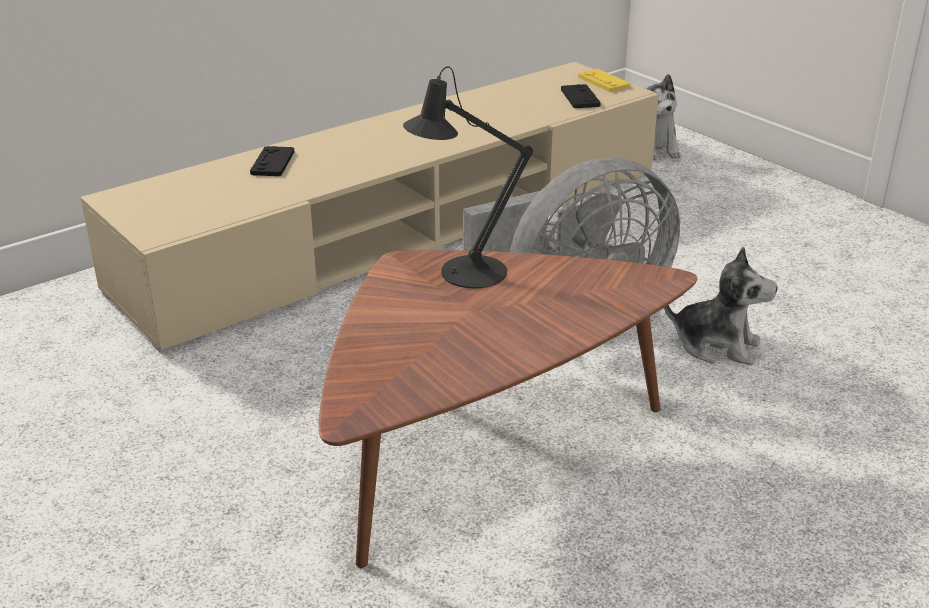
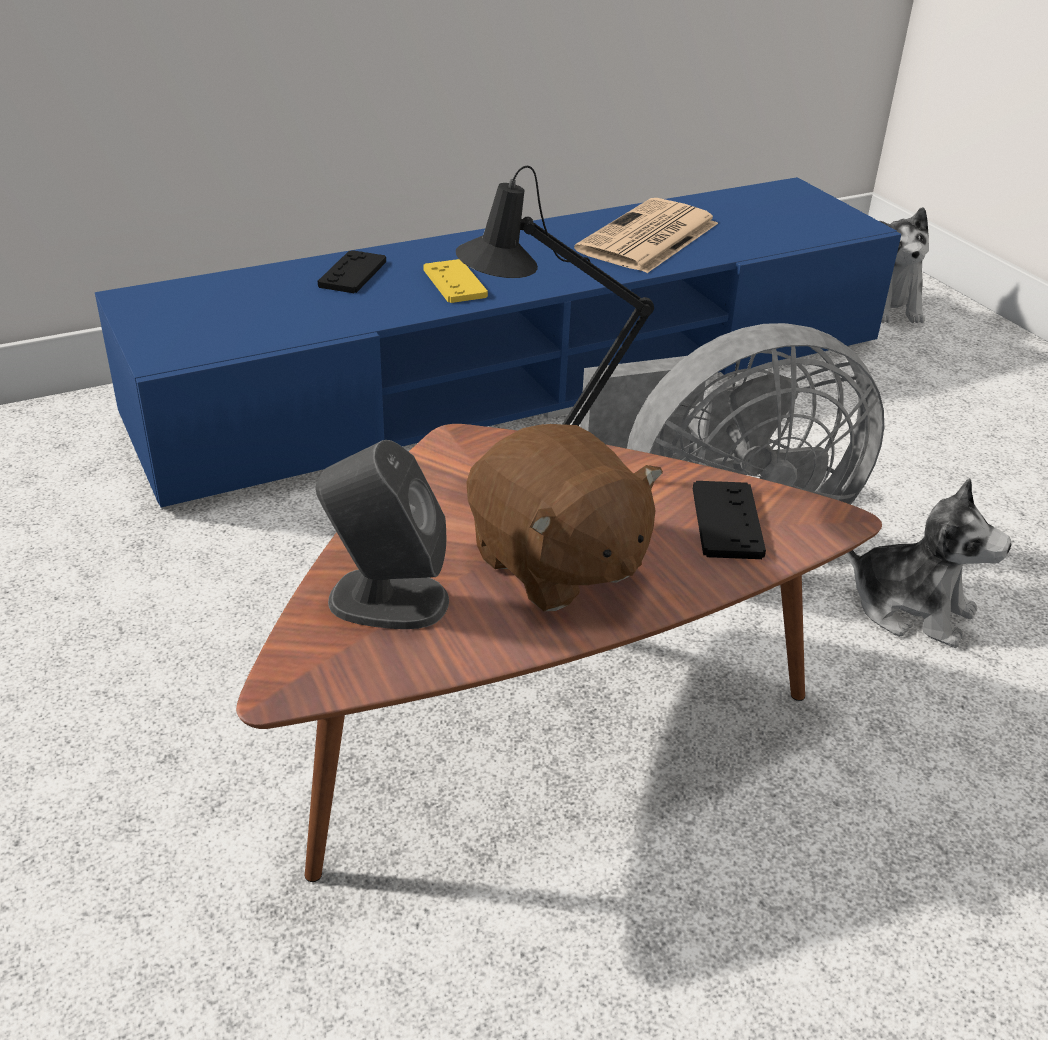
camera: 10 degrees right, 5 degrees up
(392, 361) = (386, 600): none -> grey speaker
(403, 229) = (525, 379): beige tv stand -> blue tv stand
(481, 115) = (648, 238): none -> newspaper
(496, 327) = (556, 565): none -> brown plush toy
(580, 98) = (790, 228): black game controller -> black game controller (727, 522)
(603, 82) = (829, 209): yellow game controller -> yellow game controller (455, 283)

